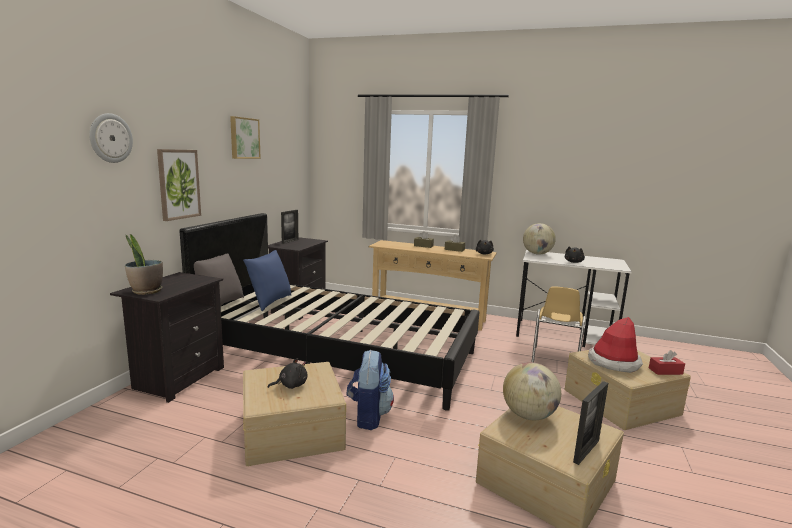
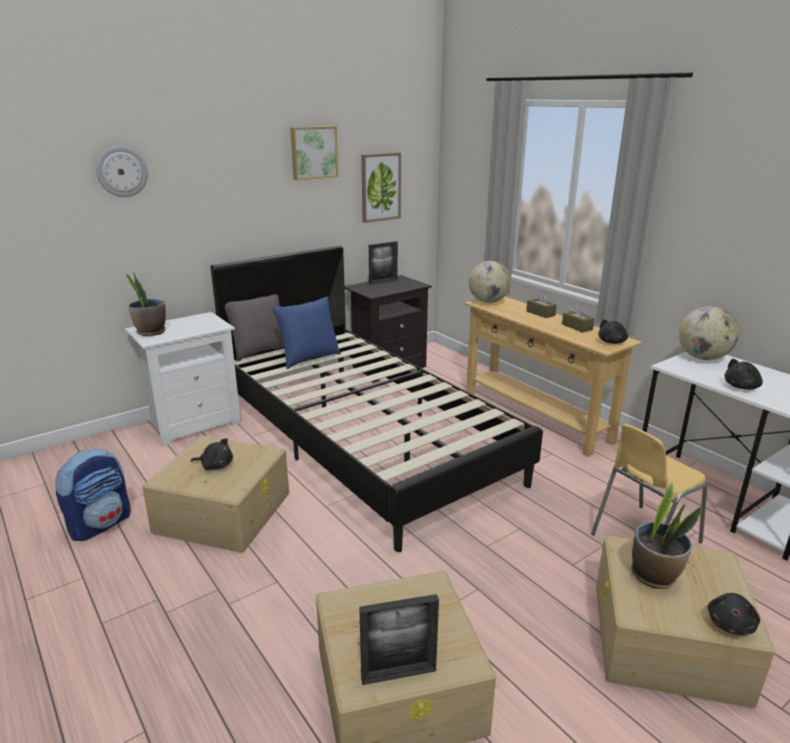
camera: 35 degrees right, 10 degrees up
(177, 378) = (193, 423): black nightstand -> white nightstand
(178, 184) = (212, 215): picture -> picture (380, 187)
(368, 416) = (306, 525): backpack -> backpack (100, 524)
(528, 415) = (399, 598): globe -> globe (488, 302)
(613, 362) = (654, 575): hat -> potted plant
(665, 371) = (730, 624): red tissue box -> black plush toy

